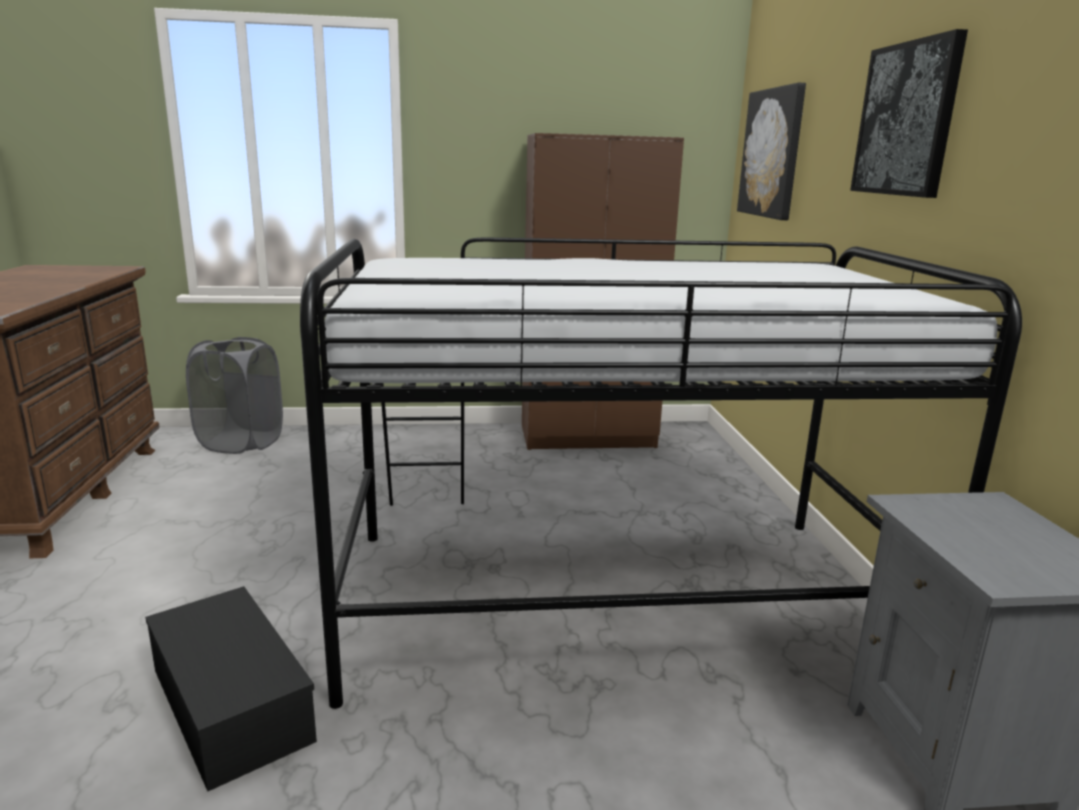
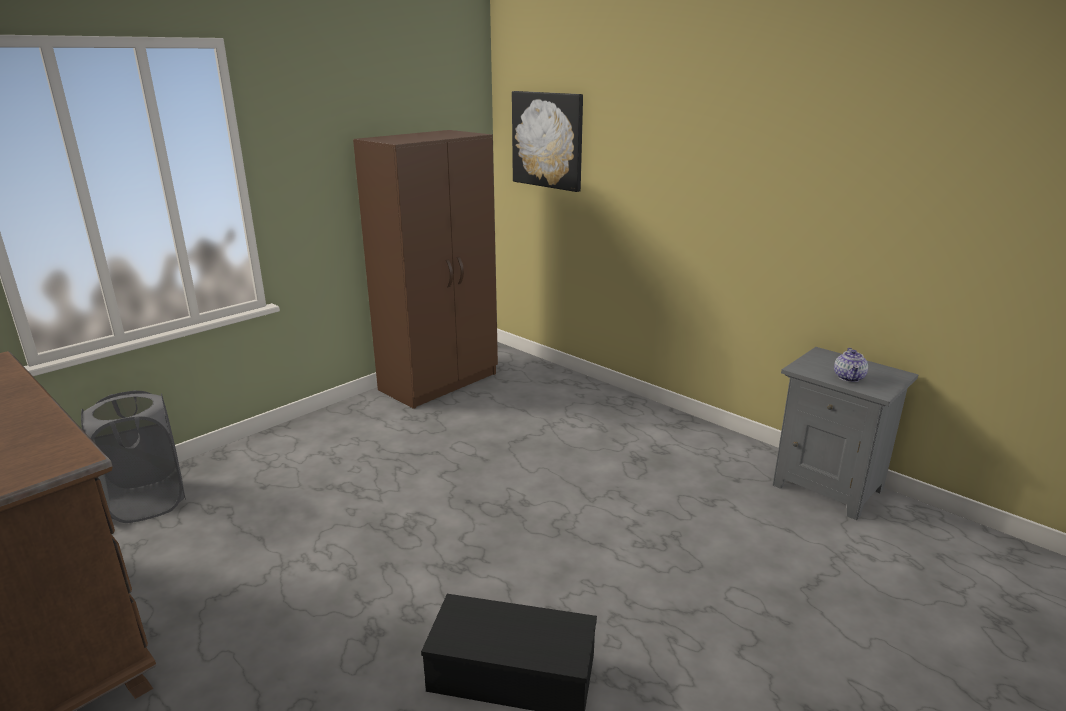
camera: 40 degrees left, 5 degrees up
(607, 595) = (607, 486): black bed -> none
(907, 120) = (699, 136): picture -> none
(977, 543) = (849, 378): none -> teapot

